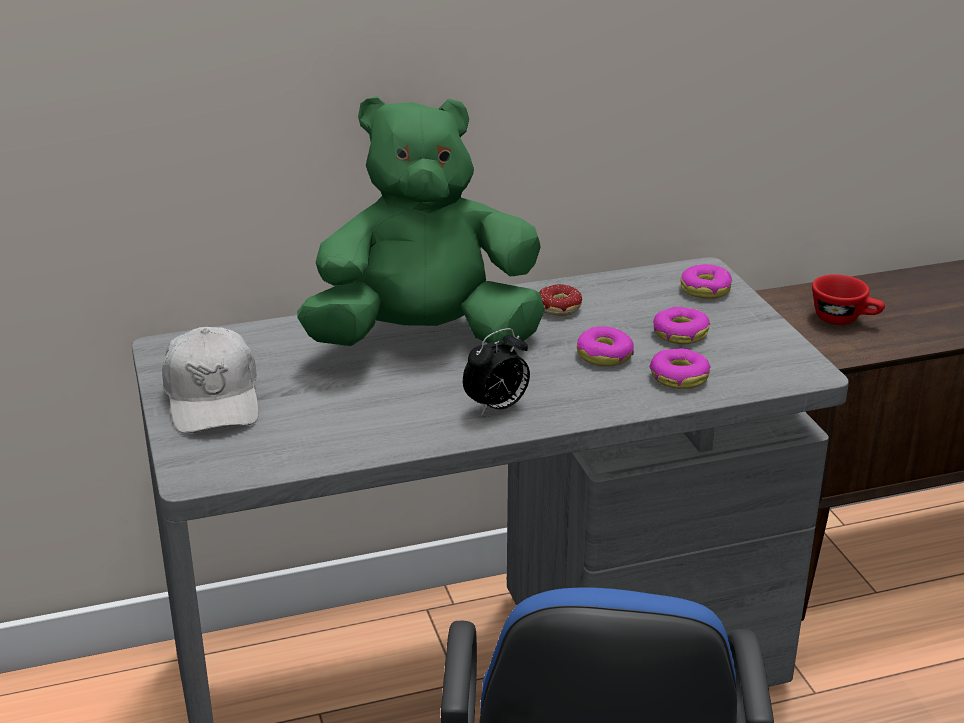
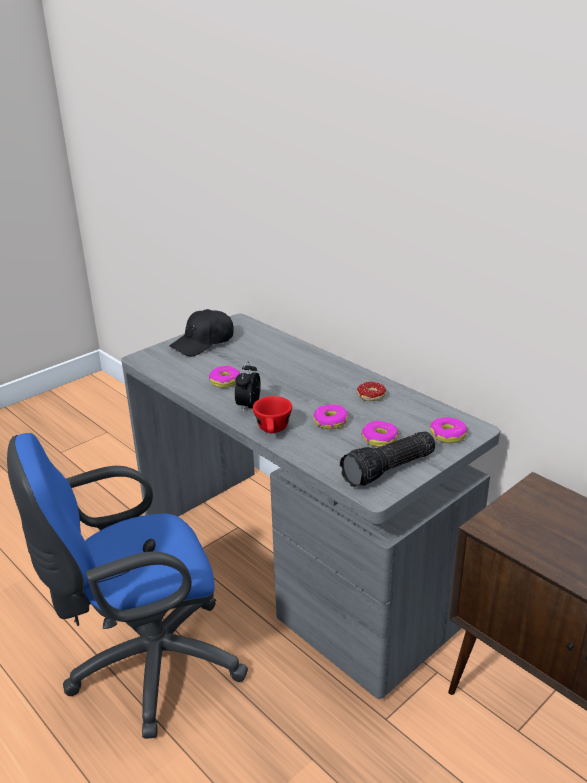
camera: 65 degrees right, 0 degrees up
(213, 398) = (203, 342): white cap -> black cap
(425, 339) = (300, 371): green plush toy -> none
(497, 407) = (248, 406): alarm clock -> alarm clock turned 75 degrees clockwise
(679, 377) = (327, 450): donut -> donut (225, 381)
(761, 348) = (389, 470): none -> flashlight
(844, 319) = (536, 518): red cup -> red cup (273, 430)

